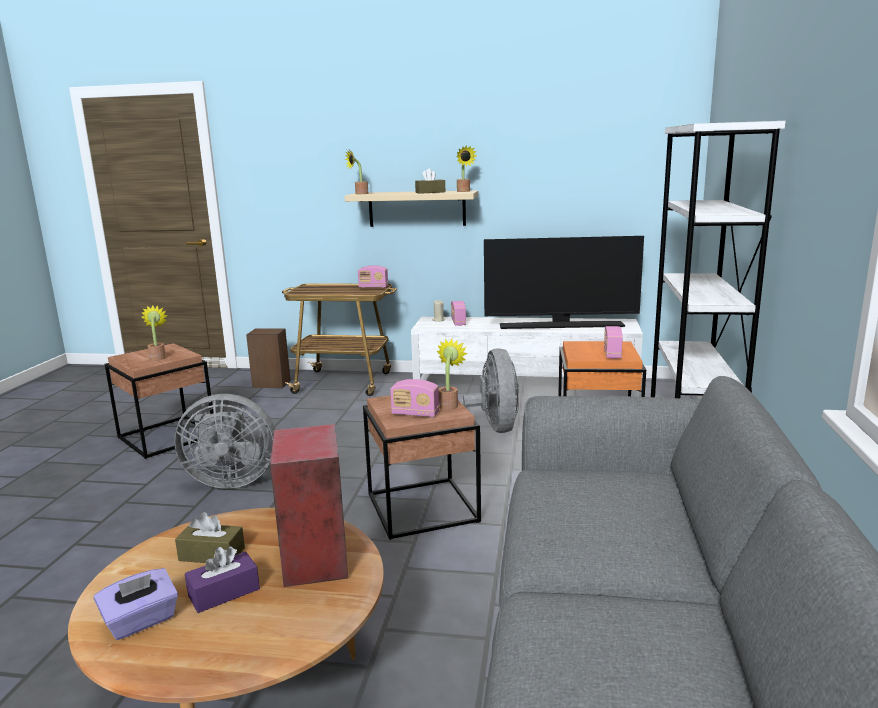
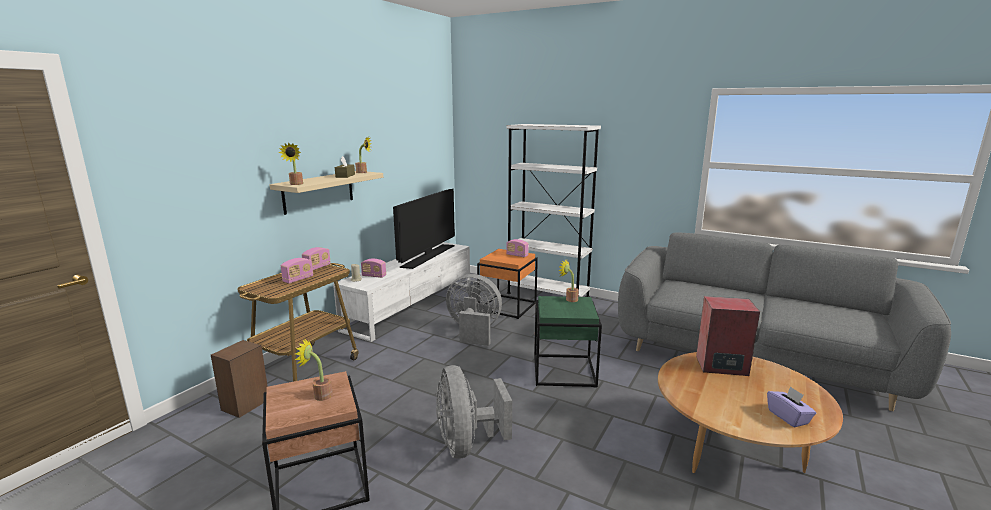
camera: 70 degrees left, 0 degrees up
(212, 554) = (717, 394): brown tissue box -> none
(224, 592) = (756, 392): purple tissue box -> none
(231, 480) = (467, 444): grey fan -> grey fan turned 150 degrees clockwise
(415, 414) = (579, 308): radio -> radio (298, 279)
(421, 509) = (564, 371): brown side table -> green side table

